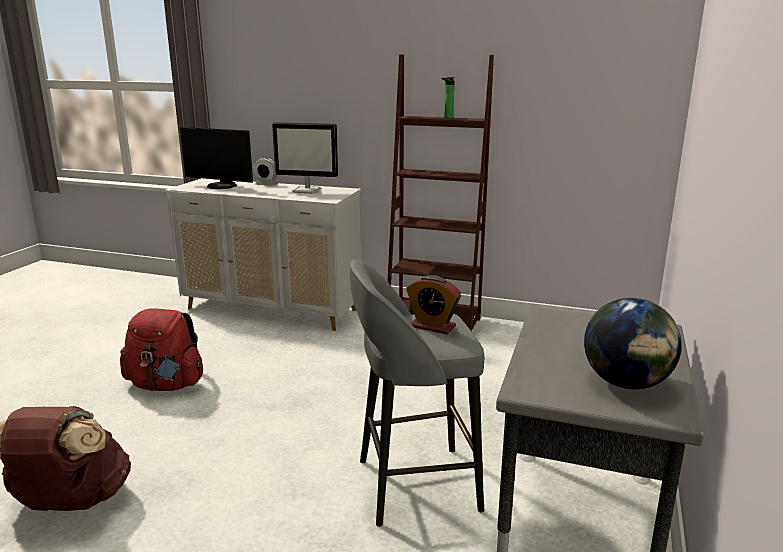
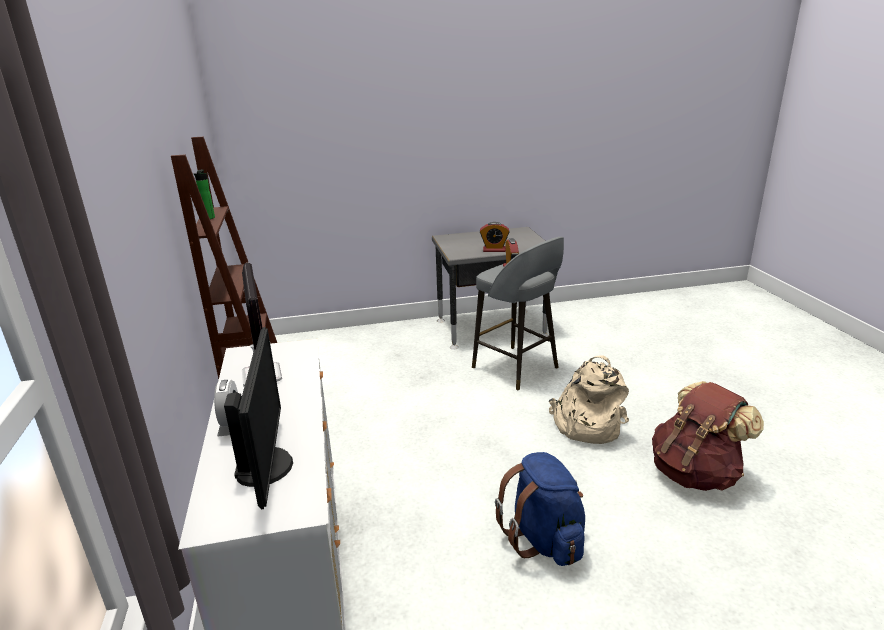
camera: 120 degrees left, 5 degrees up
(166, 385) = (544, 539): red backpack -> blue backpack
(237, 476) = (586, 425): none -> beige backpack
(543, 344) = (494, 250): none -> alarm clock
(626, 383) = (509, 236): globe -> none

